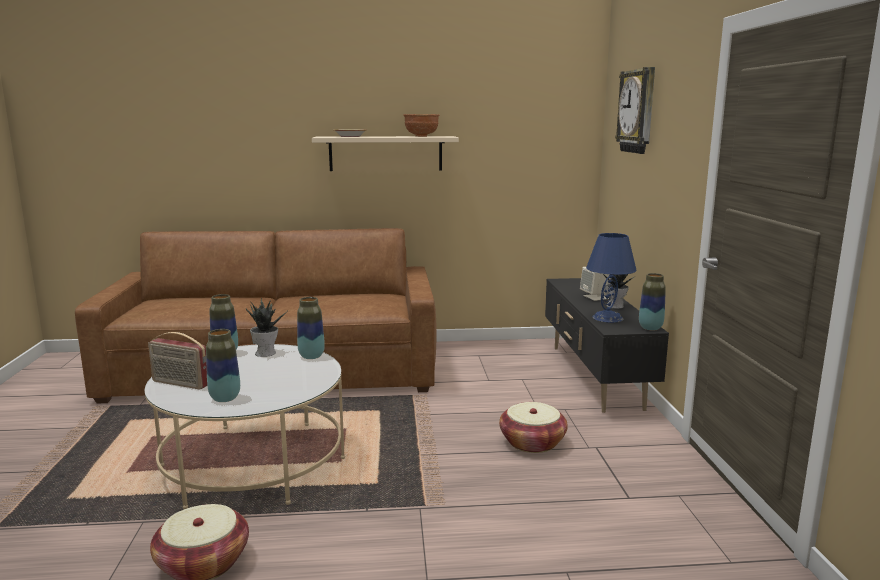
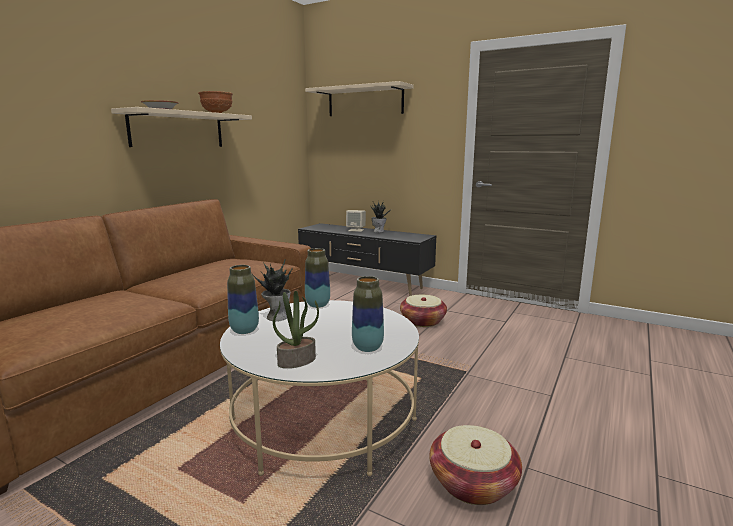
camera: 55 degrees left, 0 degrees up
(180, 384) = (297, 360): radio -> potted plant
(608, 318) = (395, 236): blue table lamp -> none
(638, 111) = (365, 101): wall clock -> beige shelf
(650, 328) = (425, 235): vase -> none

